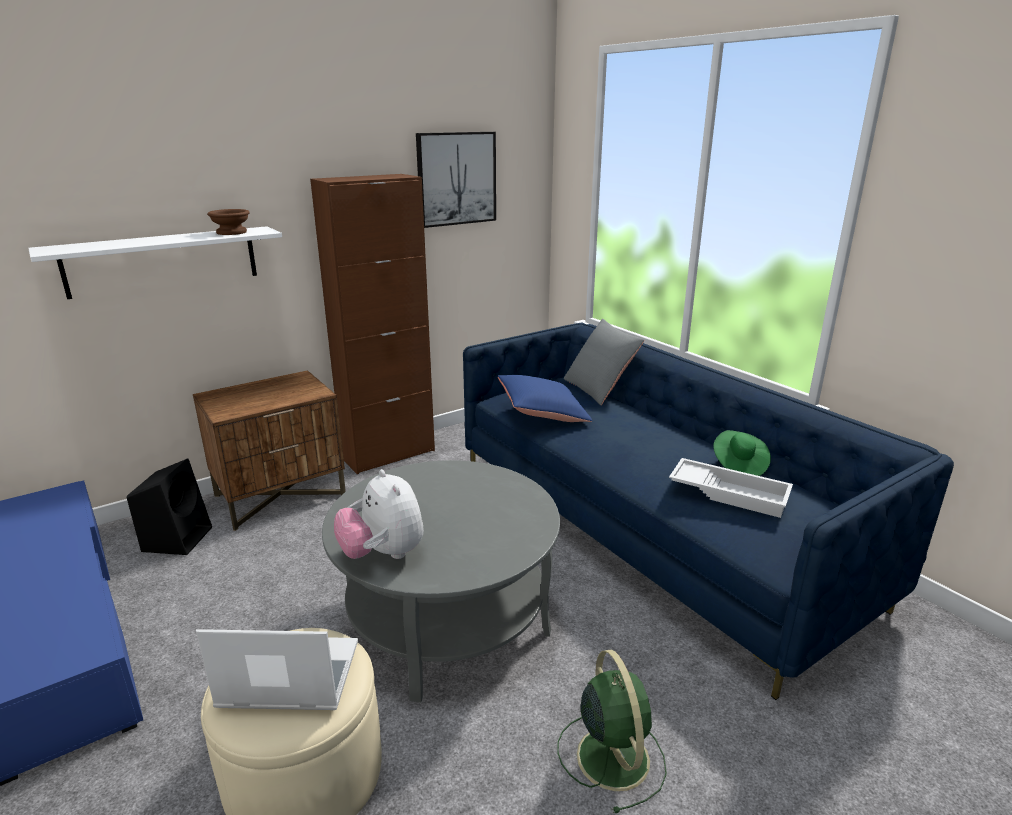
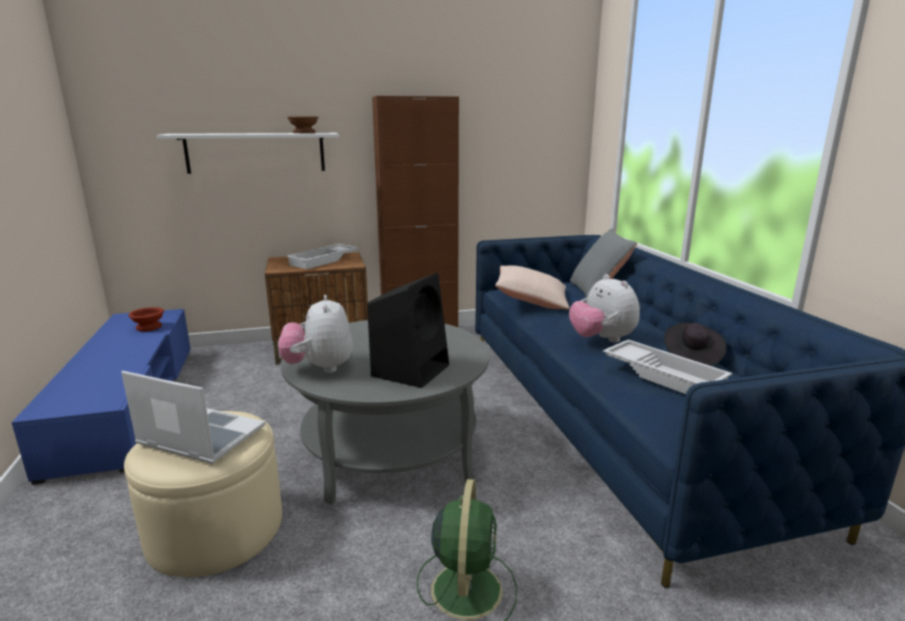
camera: 20 degrees right, 5 degrees down
(56, 519) = (150, 327): none -> brown bowl
(178, 538) = (236, 363): black speaker -> black speaker (411, 369)
(274, 390) = (324, 260): none -> white tray
(456, 179) = (500, 105): picture -> none
(542, 413) = (531, 300): blue pillow -> beige pillow
(646, 457) = (602, 339): none -> plush toy
(738, 465) = (691, 357): green hat -> black hat

